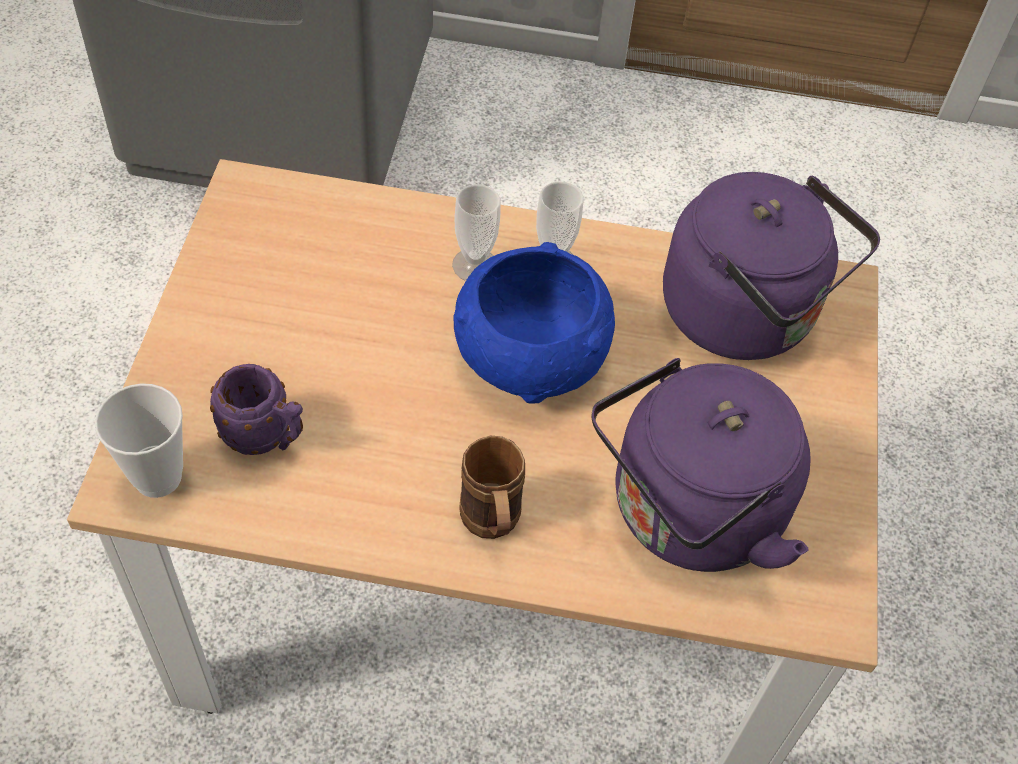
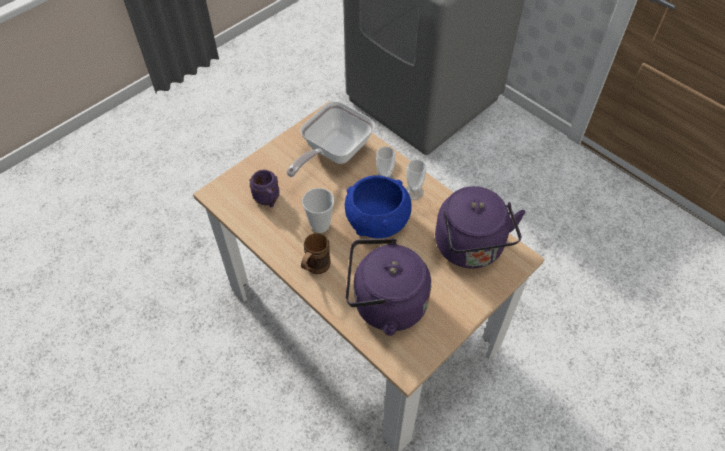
camera: 40 degrees right, 0 degrees up
(158, 477) = (227, 195): cup -> cup (320, 225)
(322, 264) = (333, 153): none -> frying pan

